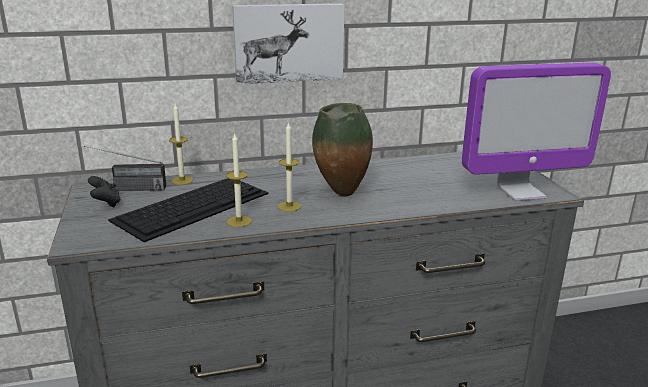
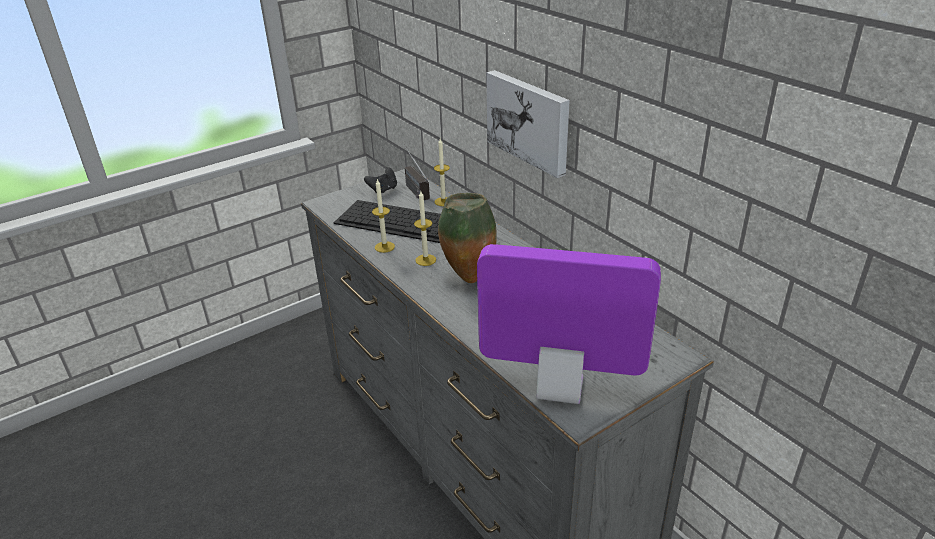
camera: 70 degrees right, 10 degrees up
(521, 192) = (560, 389): monitor -> monitor turned 135 degrees clockwise

